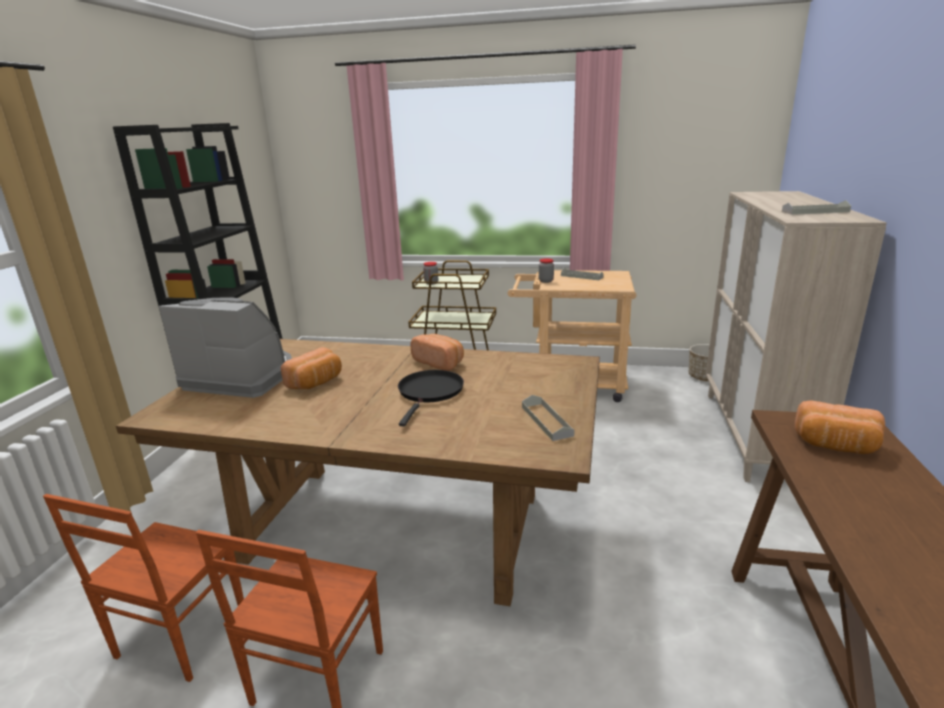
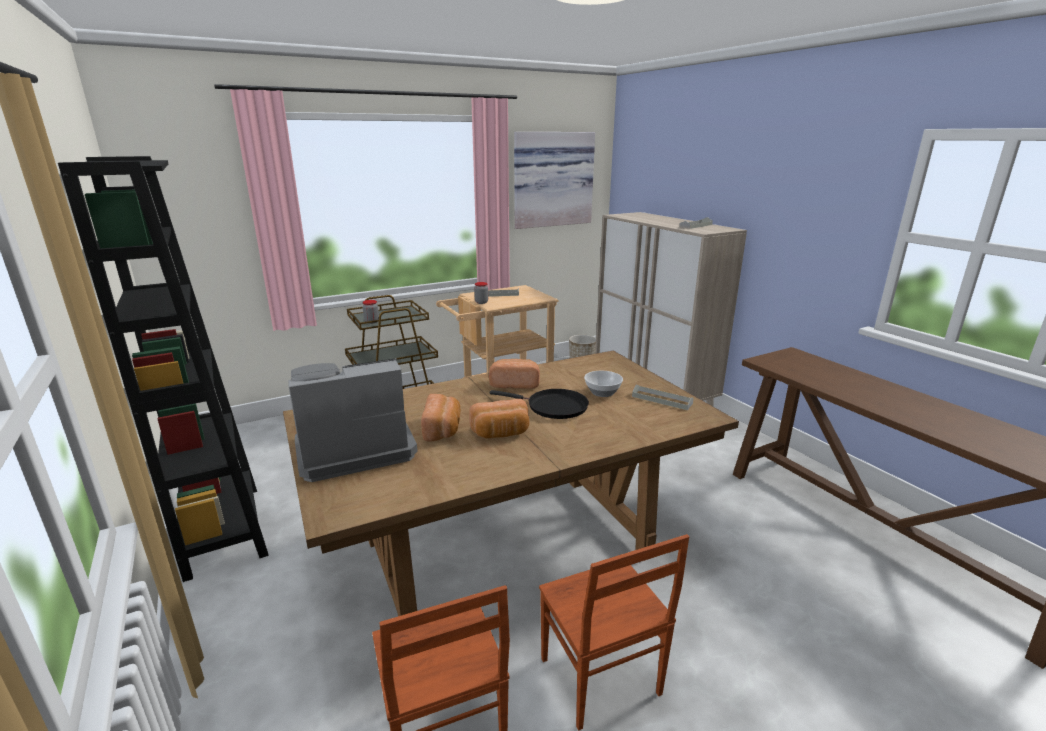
camera: 40 degrees left, 0 degrees up
(430, 393) = (553, 407): black frying pan -> black frying pan turned 135 degrees clockwise
(500, 394) = (602, 392): none -> bowl
(688, 146) = (552, 179): none -> picture
(835, 446) = (803, 366): bread -> bread (501, 433)

